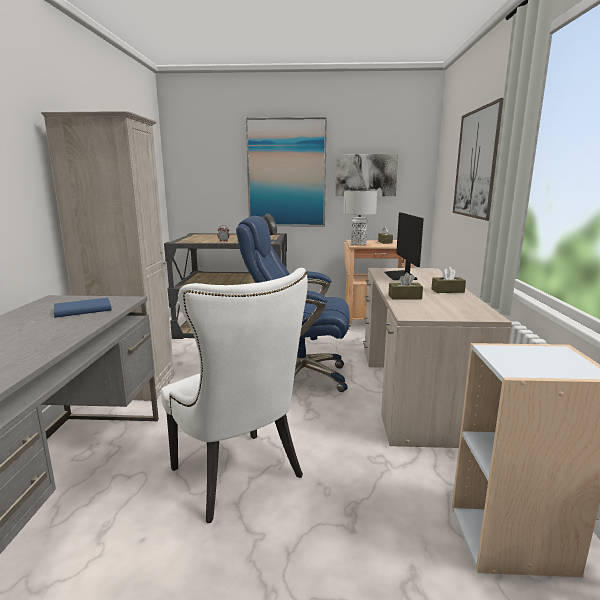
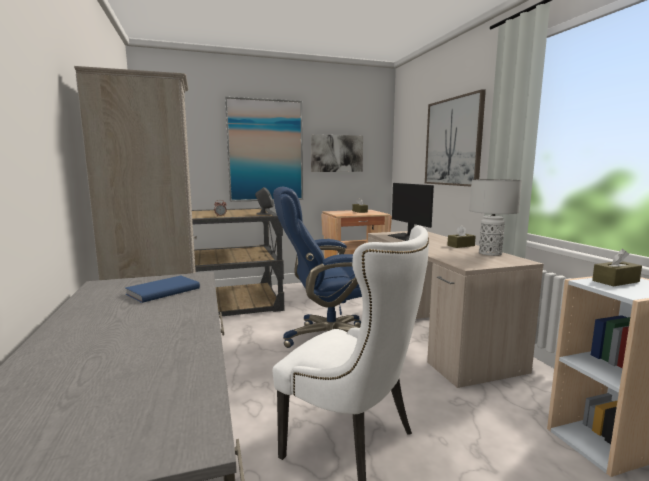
camera: 20 degrees left, 5 degrees down
(358, 244) = (341, 214): white table lamp -> white table lamp (490, 253)
(405, 297) = (439, 253): brown tissue box -> brown tissue box (615, 281)

